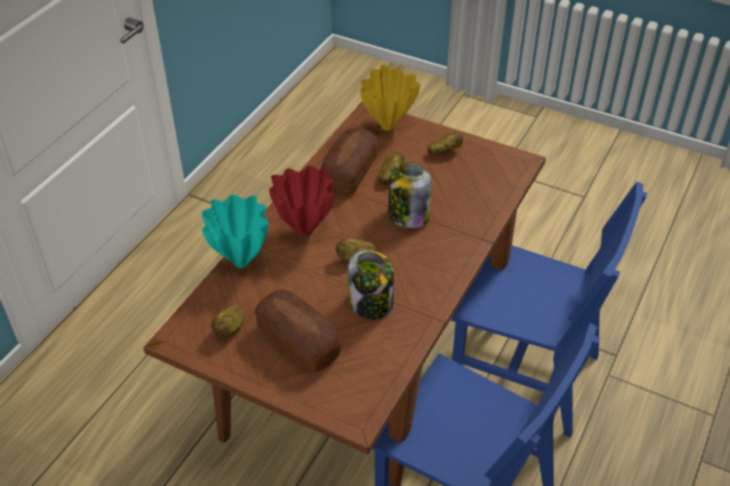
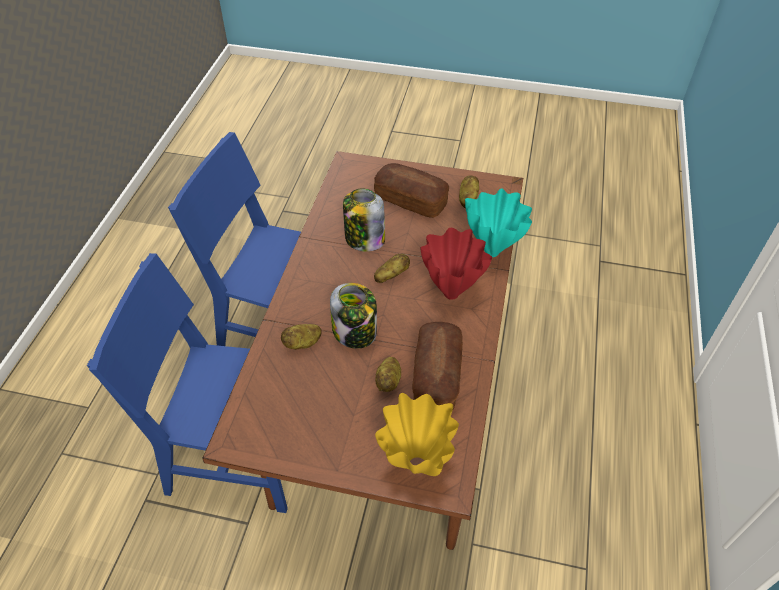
camera: 165 degrees right, 5 degrees up
(444, 151) = (333, 436): potato -> potato (302, 343)

